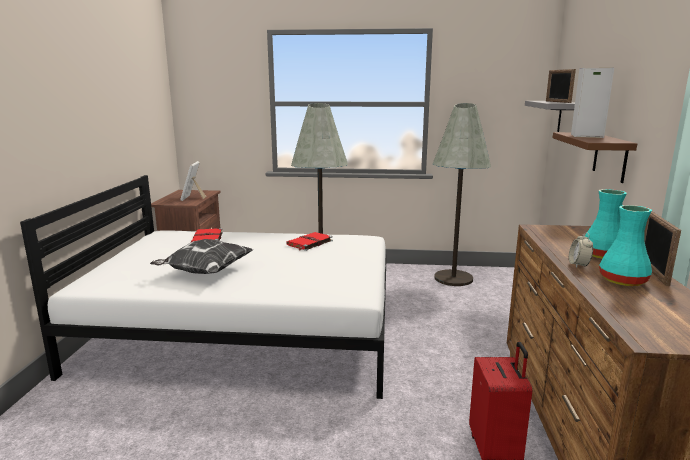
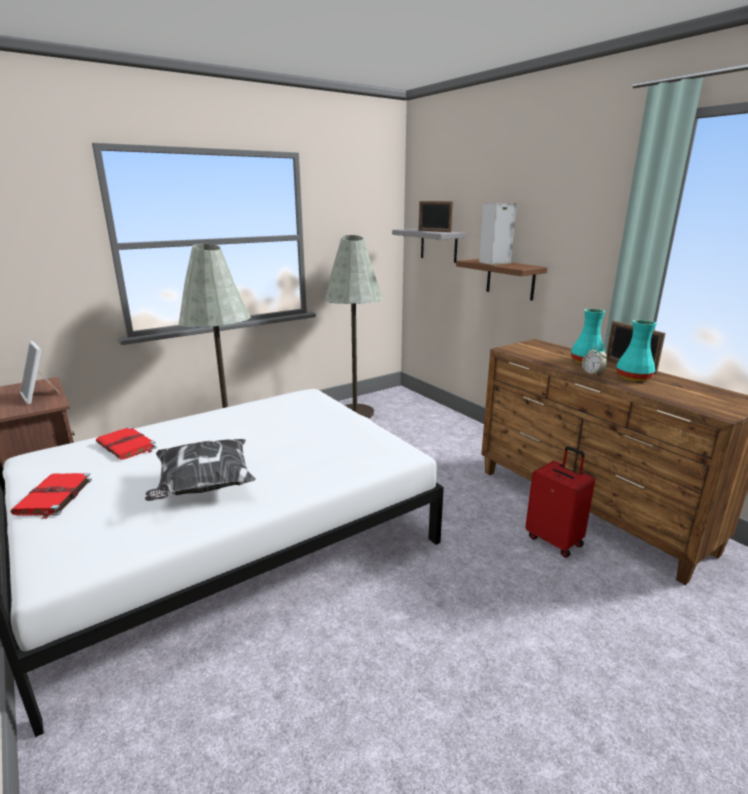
camera: 40 degrees left, 5 degrees up
(309, 243) = (260, 415): red book -> red book (53, 497)

